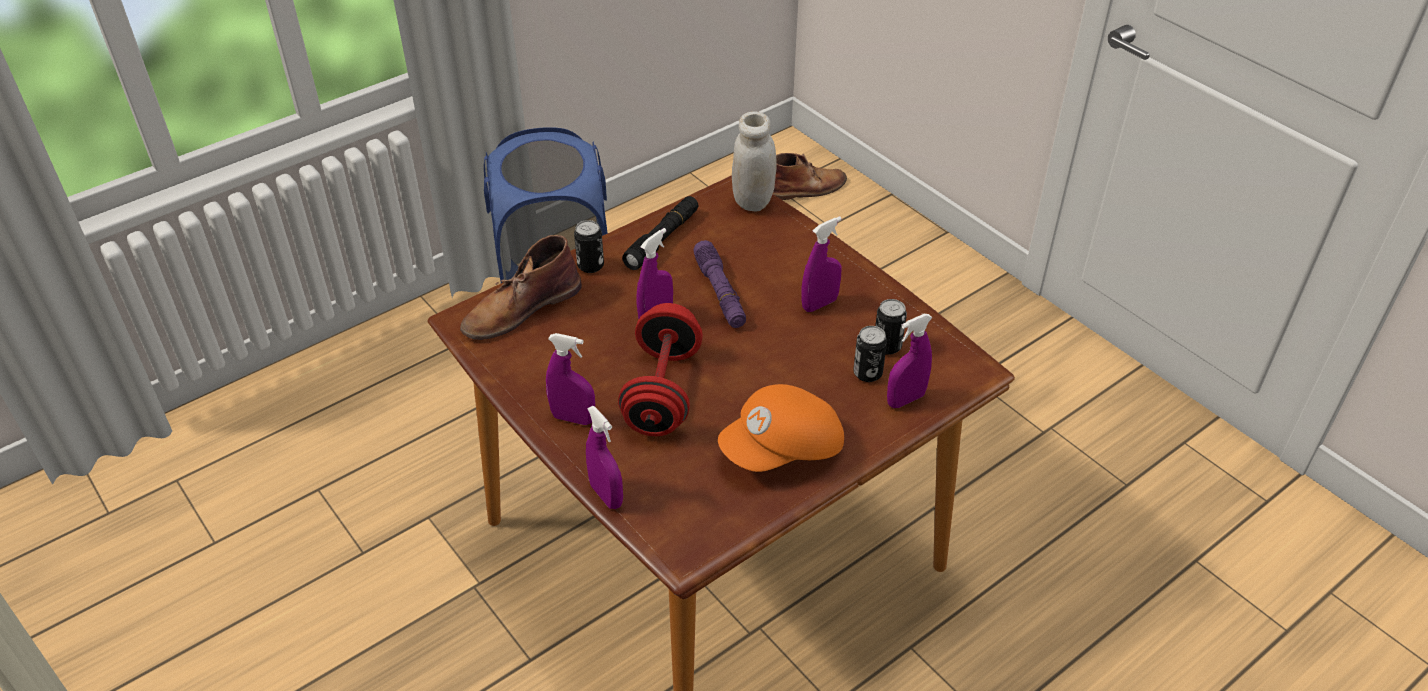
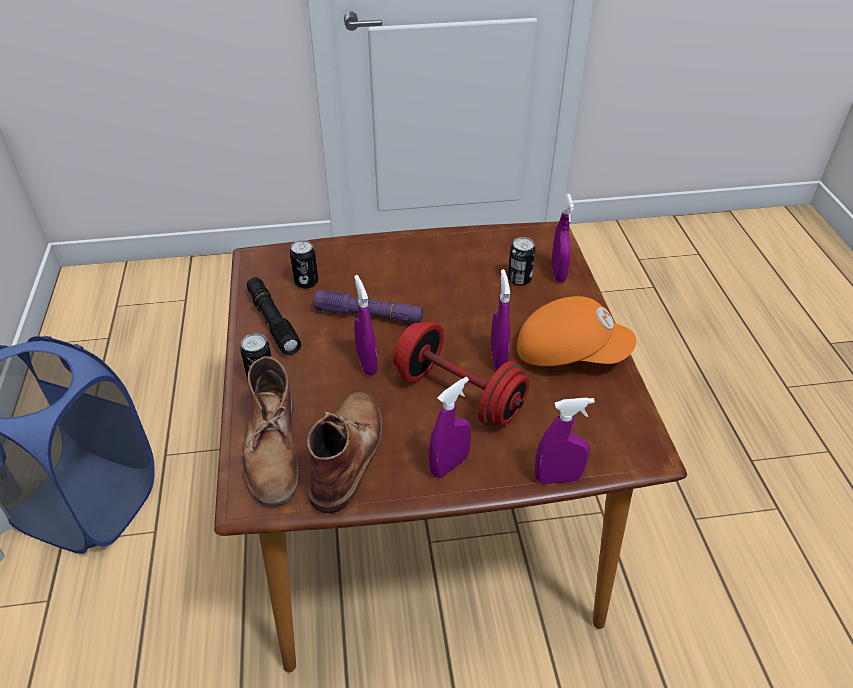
camera: 60 degrees left, 0 degrees up
(753, 201) = (279, 255): white jar -> none
(783, 450) = (570, 352): orange cap -> orange cap turned 75 degrees counterclockwise
(806, 188) = (134, 292): brown boot -> brown boot (348, 452)
(819, 304) = (428, 271): purple spray bottle -> purple spray bottle (498, 358)
(887, 346) = (499, 259): can -> can (306, 282)

